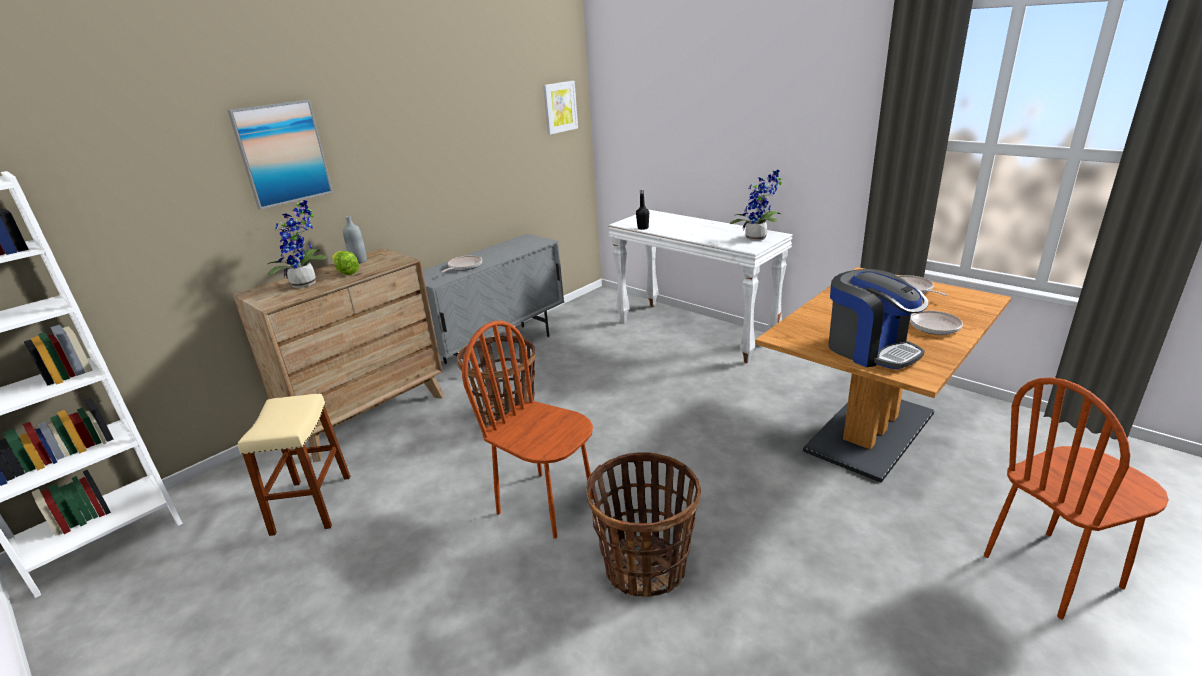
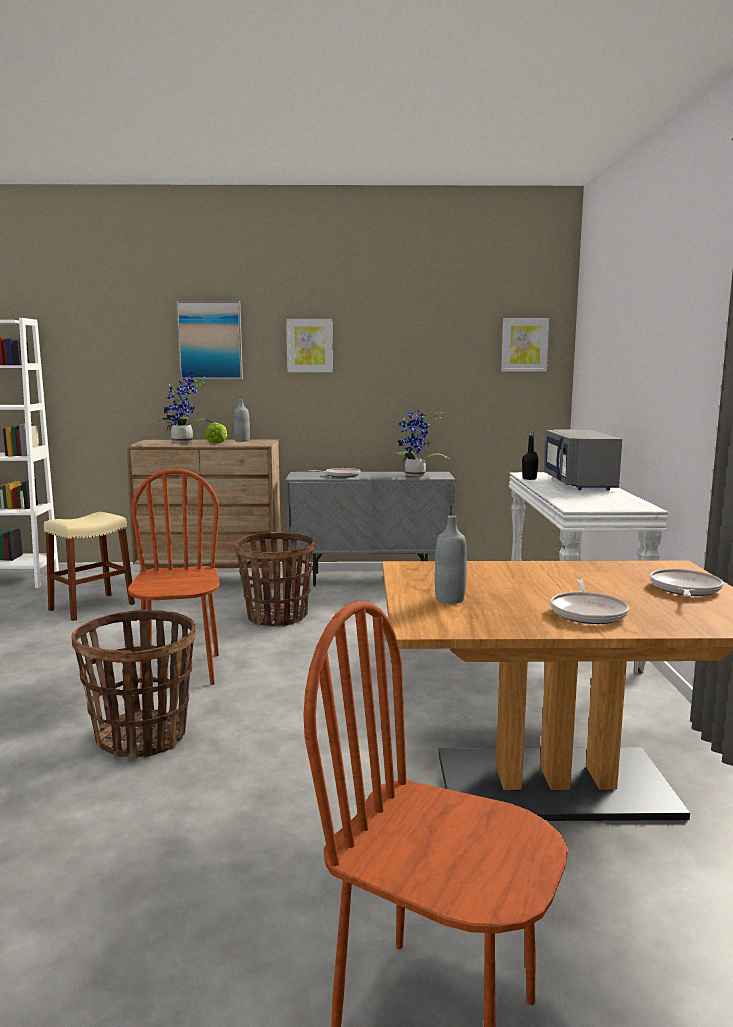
camera: 45 degrees right, 15 degrees down
(391, 139) = (309, 345): none -> picture
(681, 223) = (577, 483): none -> grey microwave
(758, 239) = (611, 505): potted plant -> potted plant (415, 476)
(870, 349) = (450, 599): coffee machine -> grey bottle

